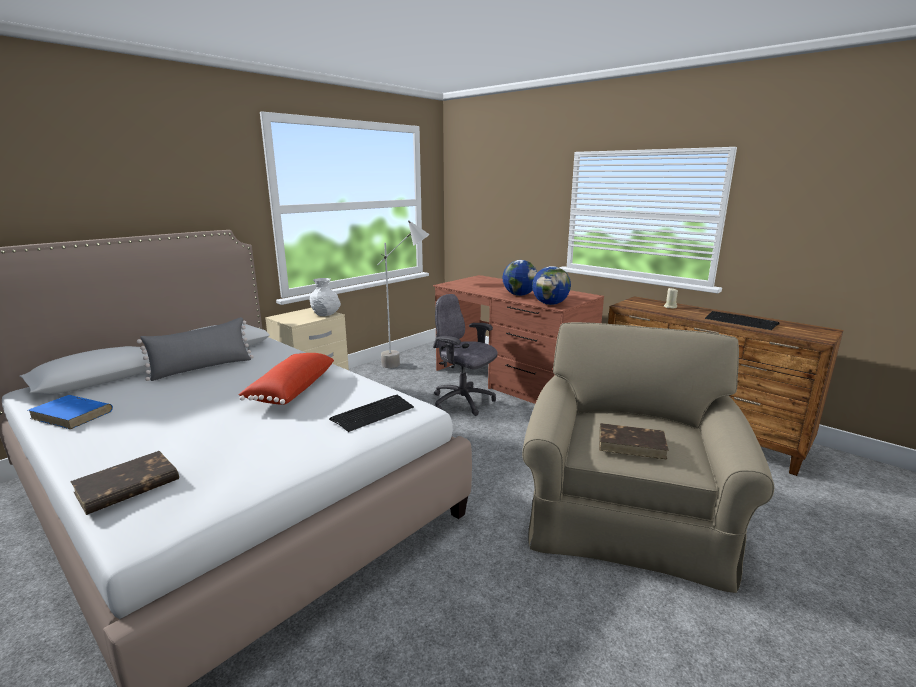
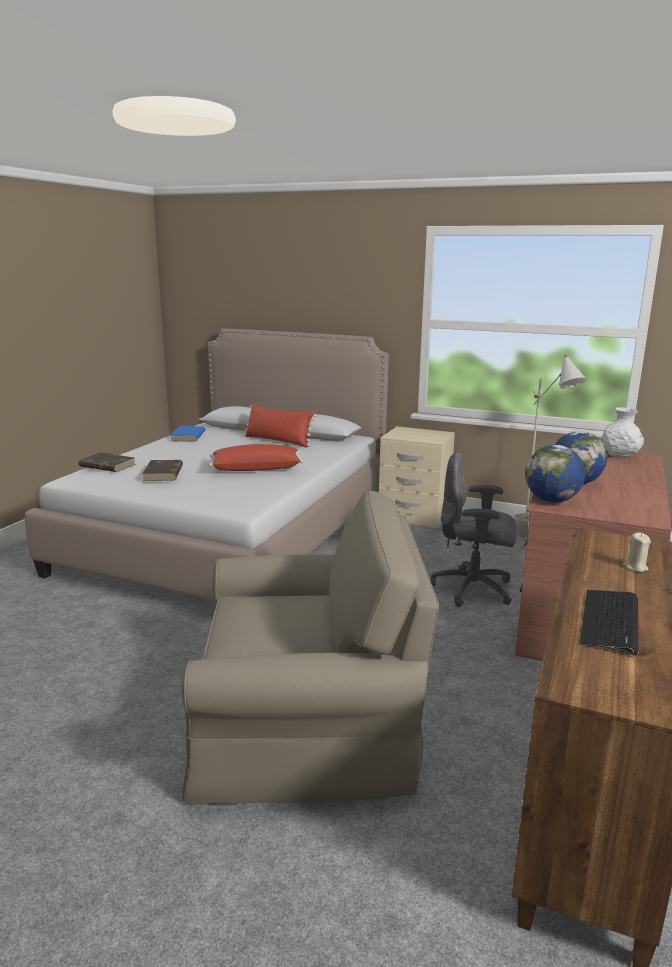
camera: 70 degrees right, 0 degrees up
(202, 368) = (278, 441): grey pillow -> red pillow
(326, 314) = (432, 439): white vase -> white vase (620, 455)
(373, 413) = (226, 497): keyboard -> none
(463, 402) = (474, 589): grey office chair -> grey office chair turned 90 degrees counterclockwise
(632, 444) = (255, 617): brown book -> brown book (163, 473)

